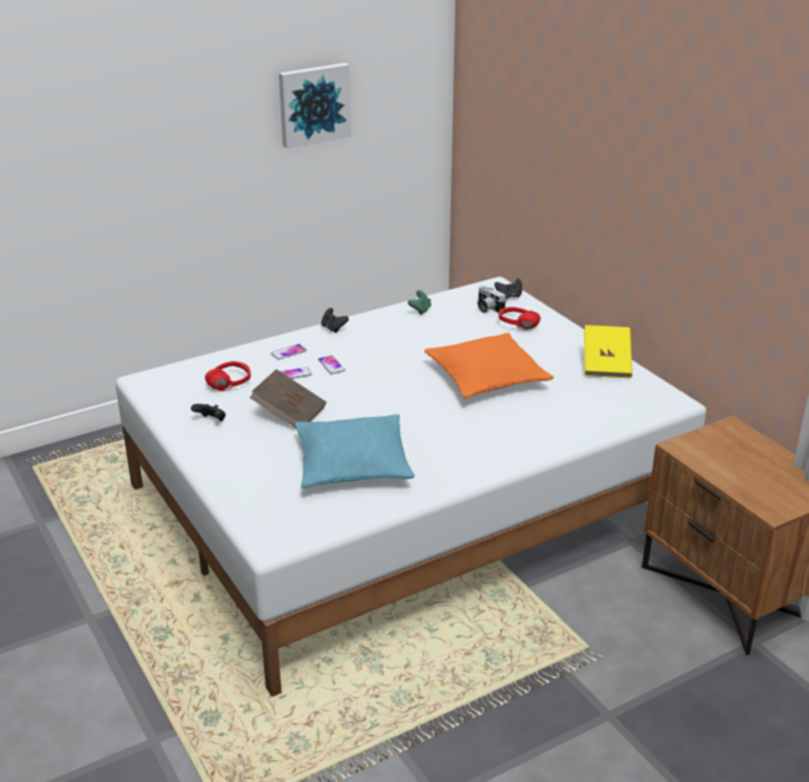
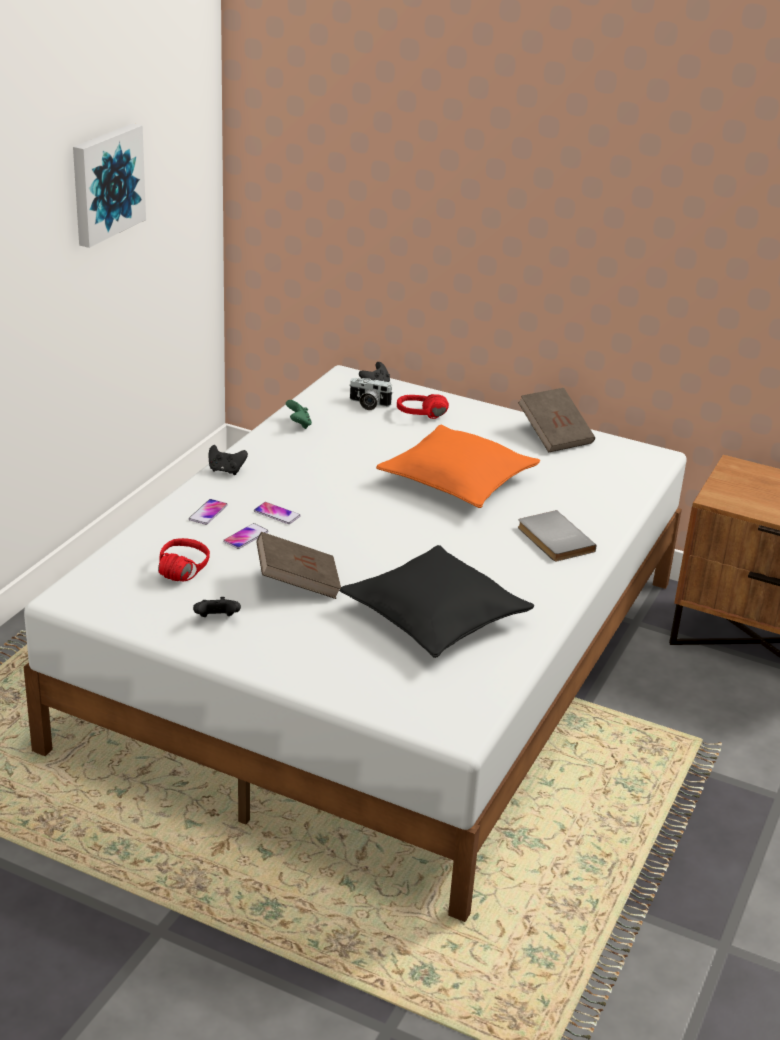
camera: 35 degrees left, 0 degrees up
(353, 464) = (435, 616): turquoise pillow -> black pillow
(507, 438) = (553, 539): none -> grey book
(606, 365) = (554, 435): yellow book -> brown book

